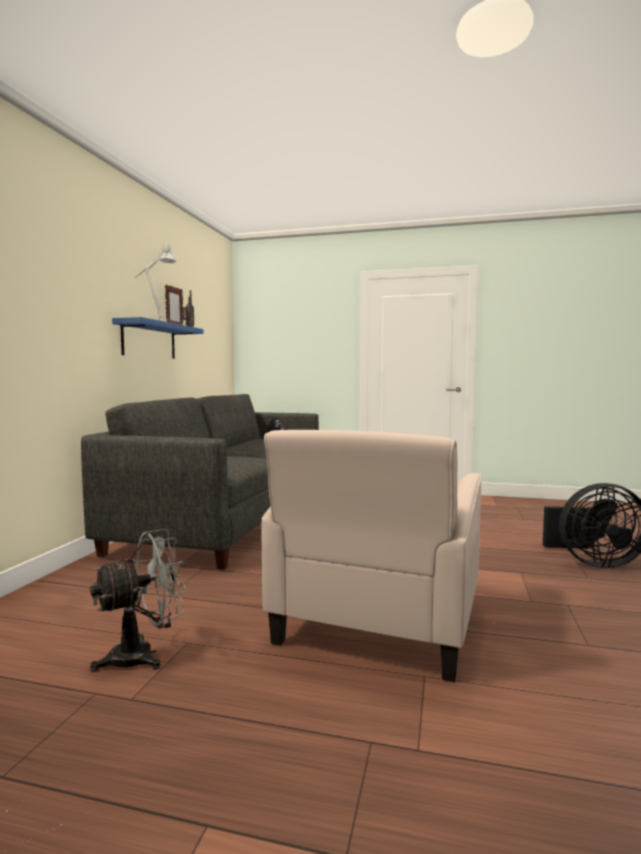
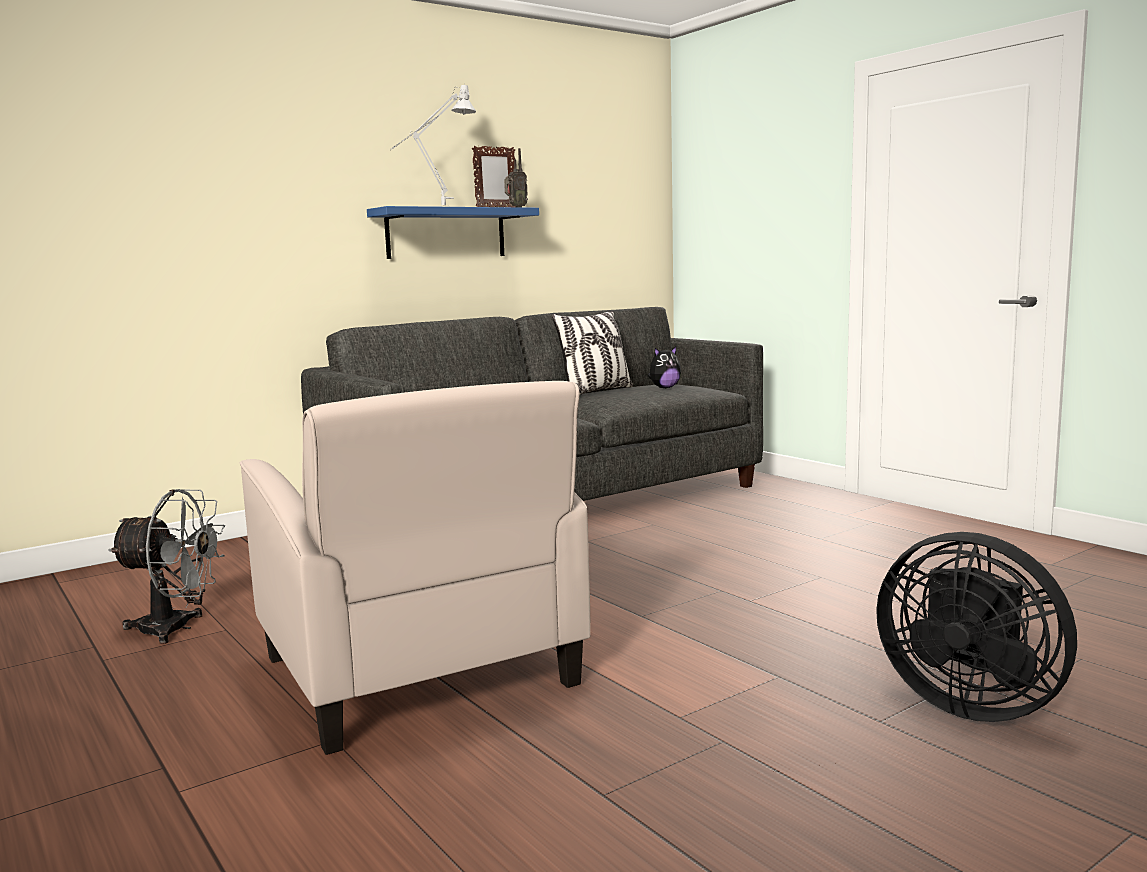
camera: 40 degrees right, 5 degrees up
(241, 444) = (595, 392): none -> pillow
(378, 623) = (419, 673): beige armchair -> beige armchair turned 90 degrees counterclockwise

